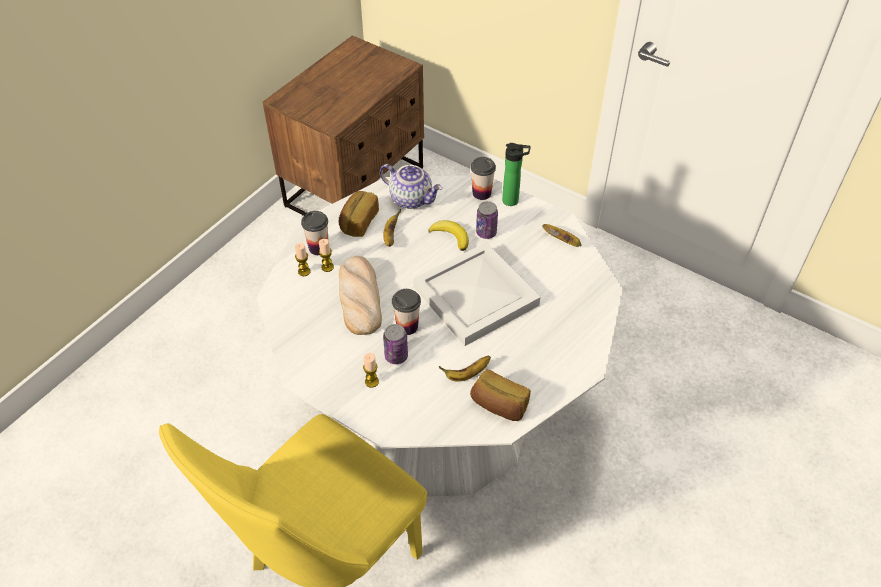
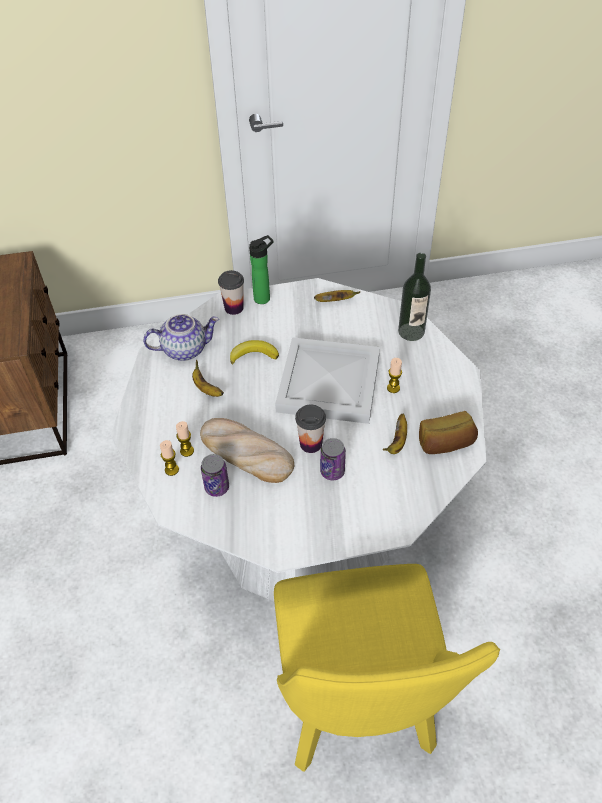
camera: 45 degrees left, 0 degrees up
(318, 248) = (158, 442): cup -> none
(358, 222) = (164, 398): bread -> none
(371, 381) = (340, 505): candle -> candle (393, 388)
(486, 232) = (275, 333): can -> can (217, 487)
(589, 307) = (411, 332): none -> bottle

